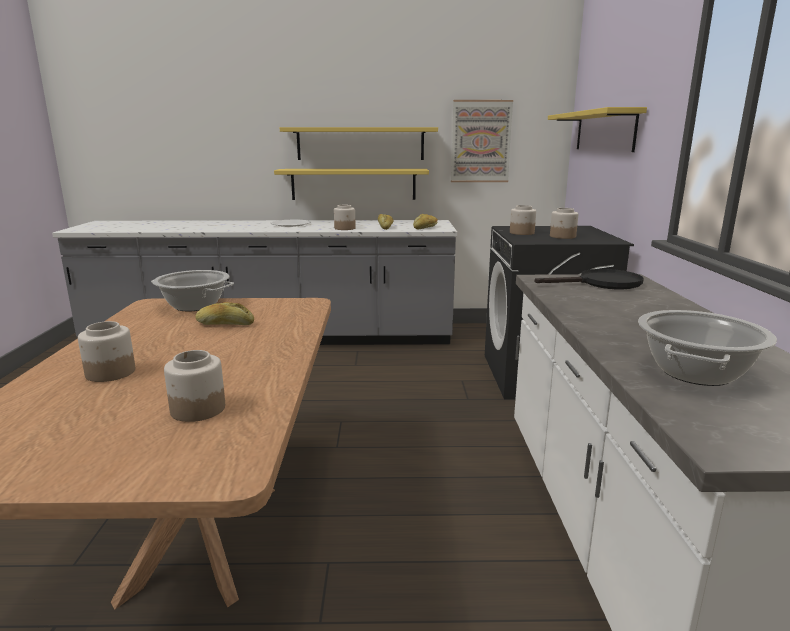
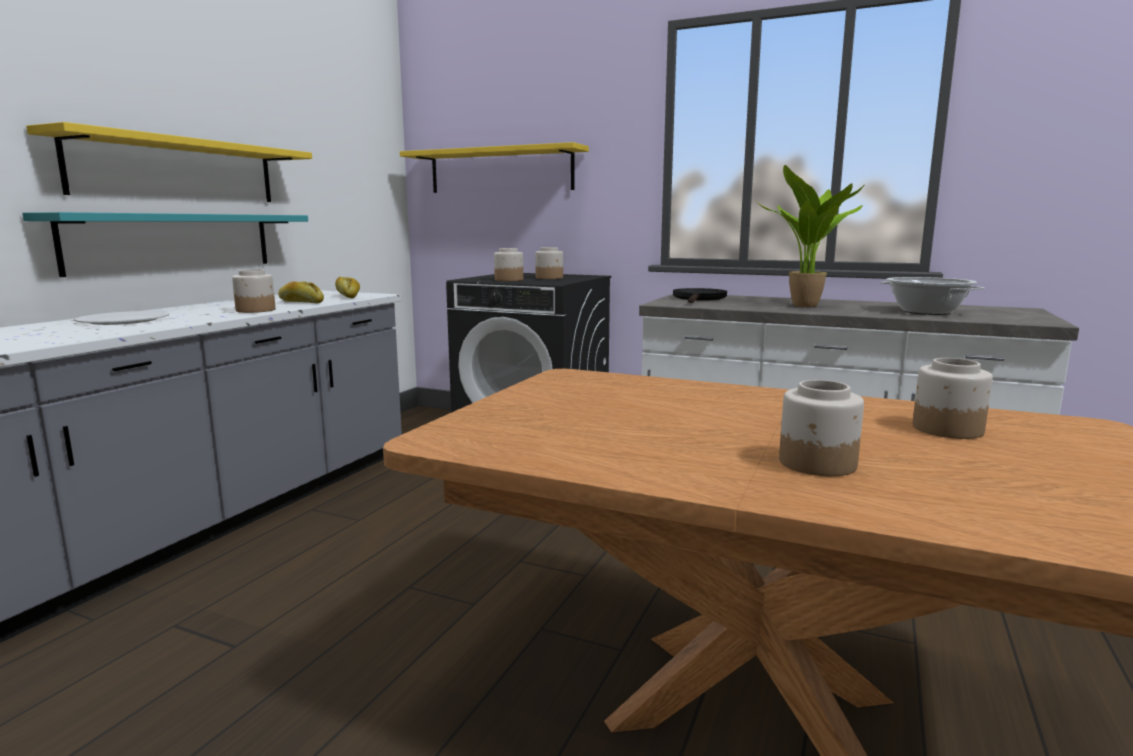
camera: 65 degrees left, 5 degrees down
(194, 306) = (497, 418): cooking pot -> none
(225, 324) = (627, 408): bread -> none
(353, 184) = (174, 242): yellow shelf -> turquoise shelf
(481, 141) = (330, 179): picture -> none
(624, 320) = (808, 306): none -> potted plant

